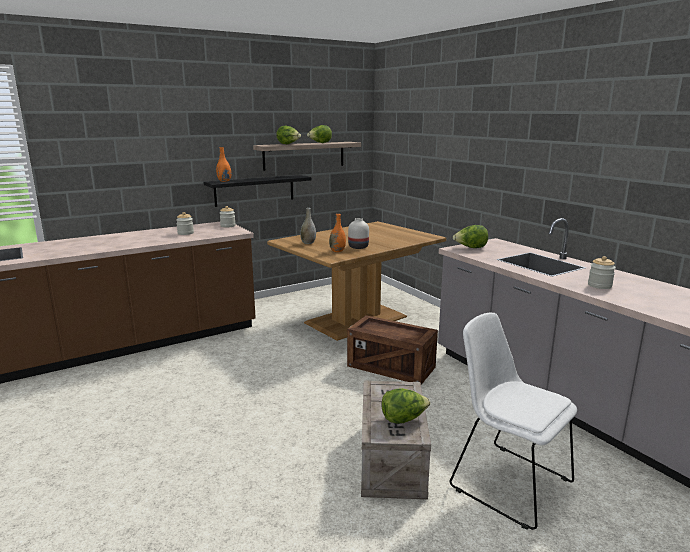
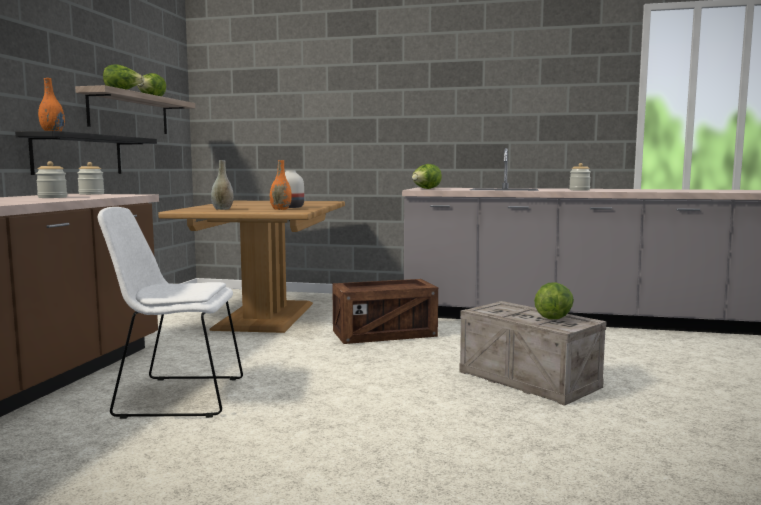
camera: 45 degrees left, 10 degrees down
(507, 482) = (617, 361): white chair -> white chair (176, 397)

